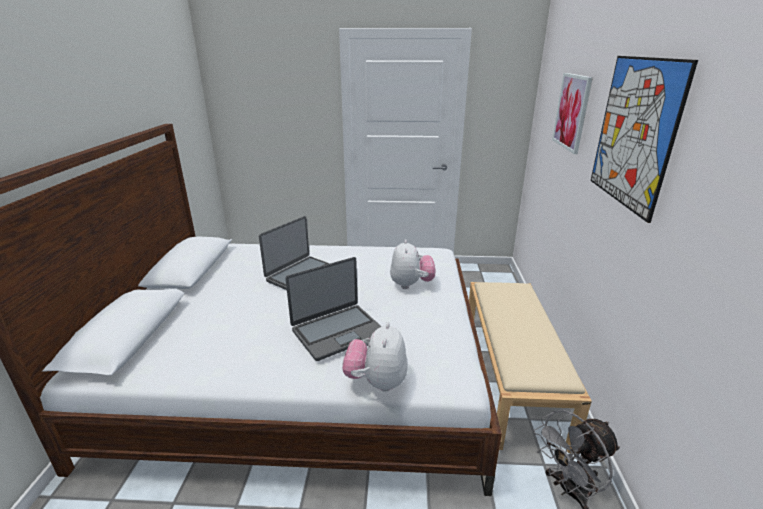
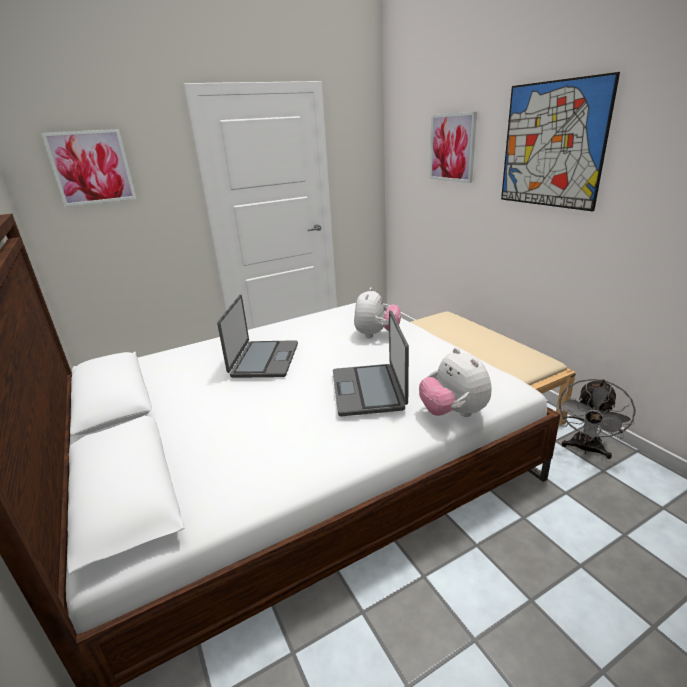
camera: 30 degrees left, 0 degrees up
(260, 91) = (91, 167): none -> picture
(337, 331) = (369, 390): laptop -> laptop turned 150 degrees clockwise
(411, 284) = (376, 334): plush toy -> plush toy turned 45 degrees clockwise

